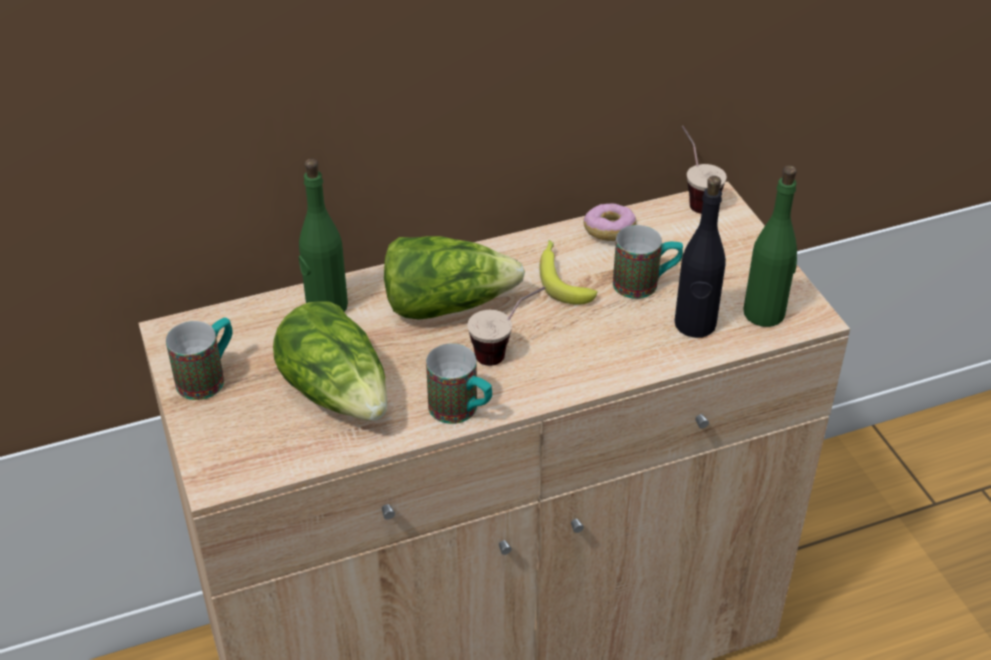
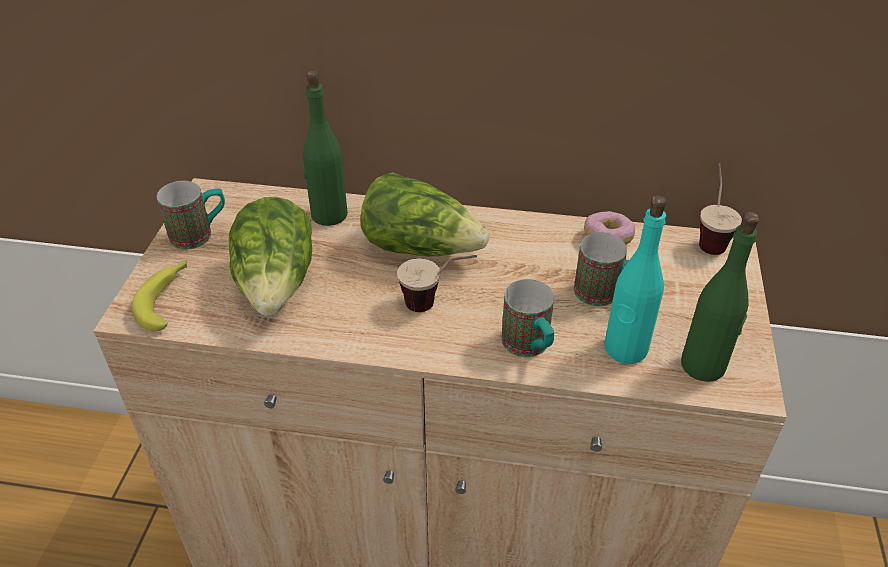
camera: 30 degrees right, 0 degrees up
(461, 411) = (357, 340): mug -> mug (529, 348)
(562, 278) = (535, 262): banana -> banana (167, 299)
(695, 324) = (625, 349): black bottle -> turquoise bottle

